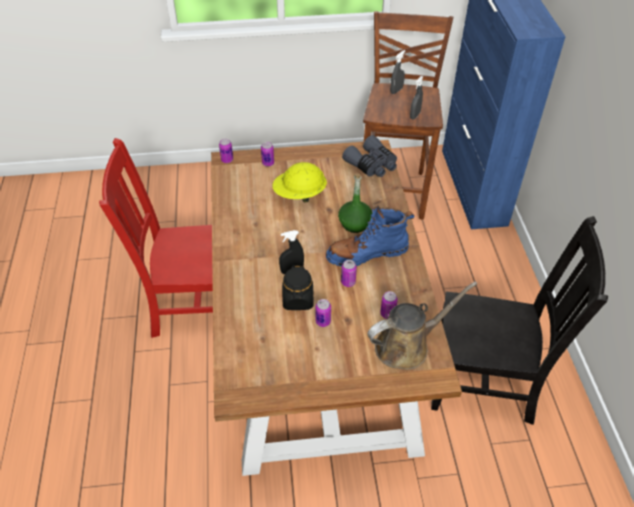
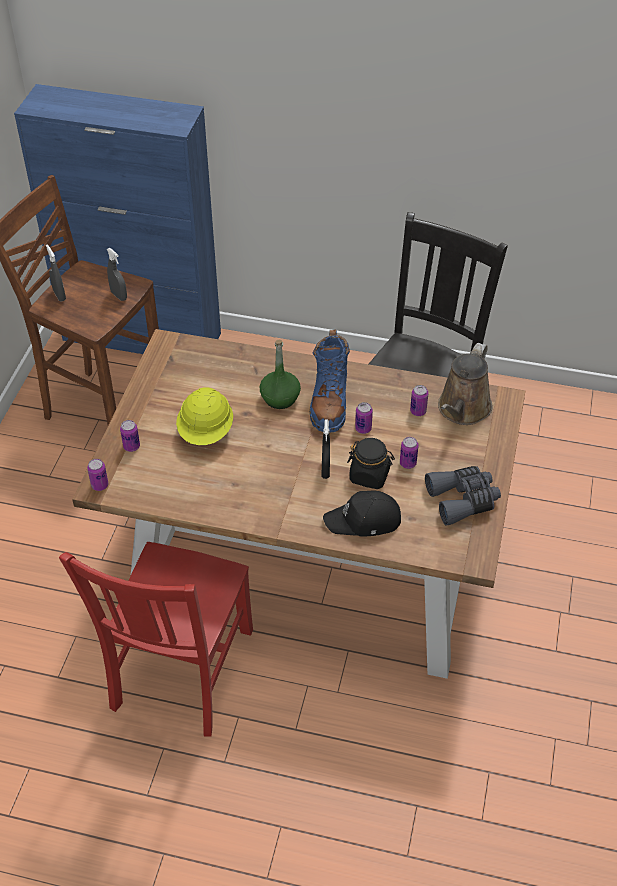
camera: 70 degrees left, 0 degrees up
(248, 308) = (364, 521): none -> black cap
(372, 165) = (192, 355): grey binoculars -> grey binoculars (463, 500)
(407, 346) = (462, 410): brown watering can -> brown watering can turned 150 degrees counterclockwise

